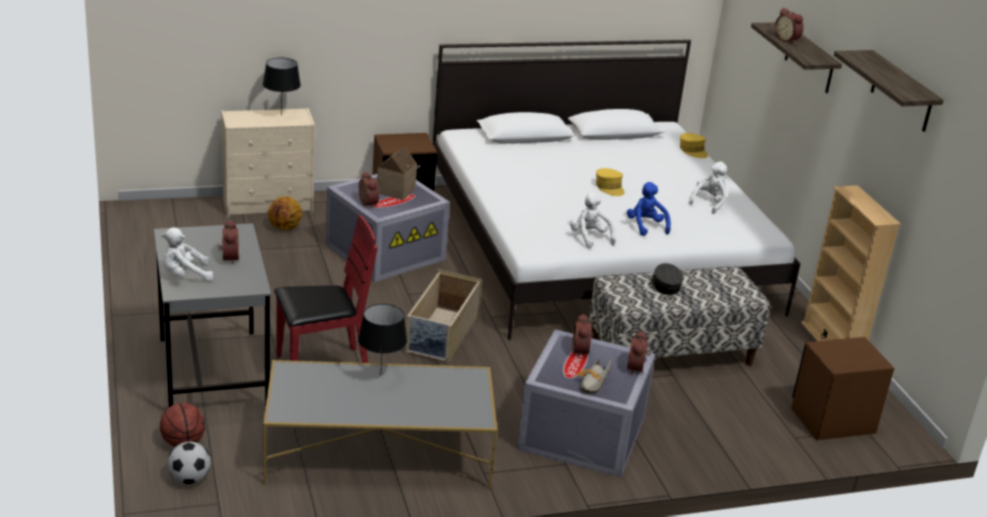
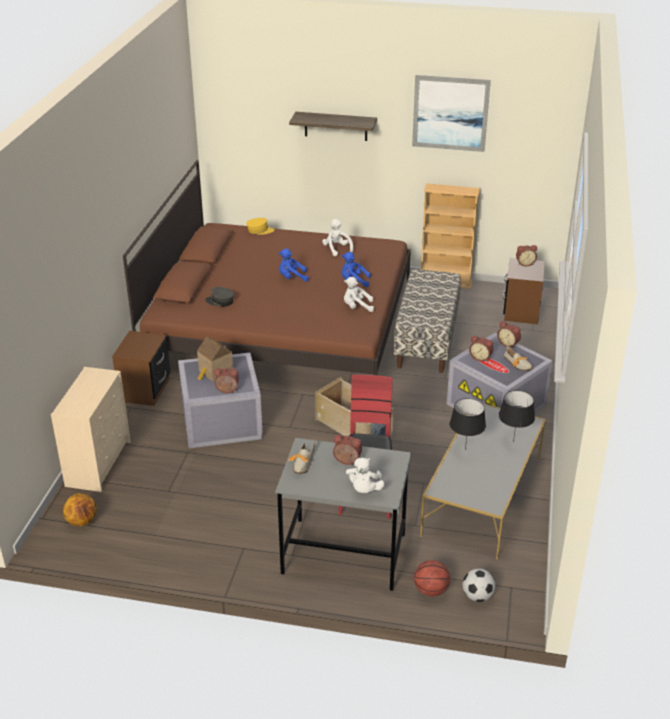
camera: 60 degrees left, 5 degrees up
(208, 235) = (302, 464): none -> shoe
(281, 115) = (88, 384): black table lamp -> black table lamp (513, 441)
(285, 228) = (145, 463): basketball -> basketball (82, 521)
(597, 247) = (281, 325): white bed -> brown bed
(609, 187) = (292, 278): yellow cap -> blue plush toy
(665, 285) = (421, 301): grey cap -> grey cap (220, 301)
(787, 40) = (327, 120): alarm clock -> alarm clock (525, 263)
(902, 92) = (450, 113): shelf -> picture

